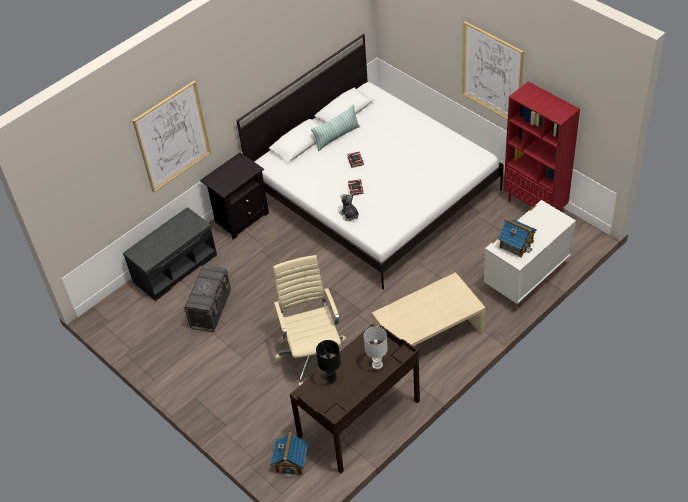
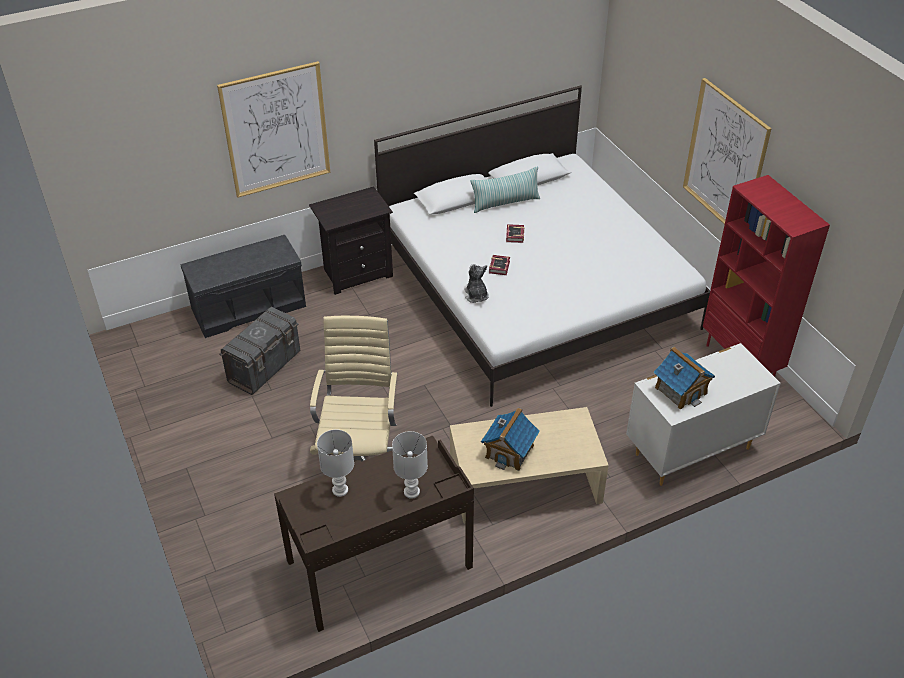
camera: 15 degrees right, 5 degrees down
(291, 462) = (261, 592): toy house -> toy house (509, 451)
(331, 378) = (340, 491): black table lamp -> white table lamp

